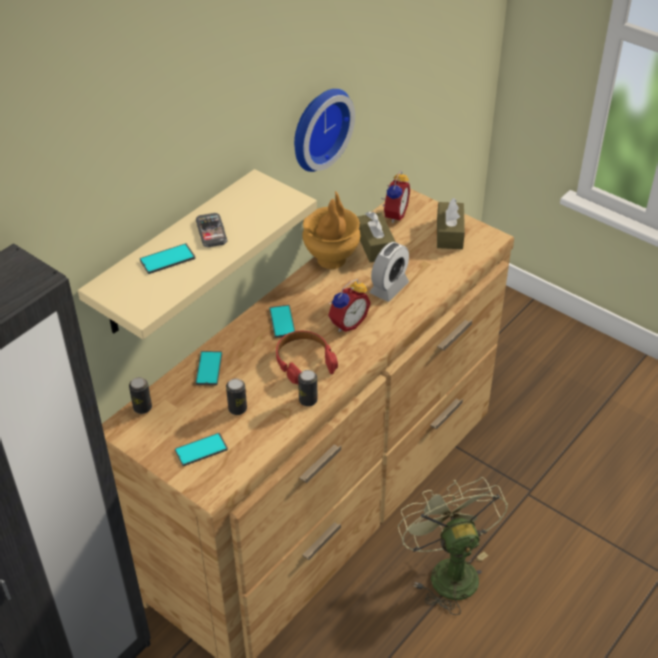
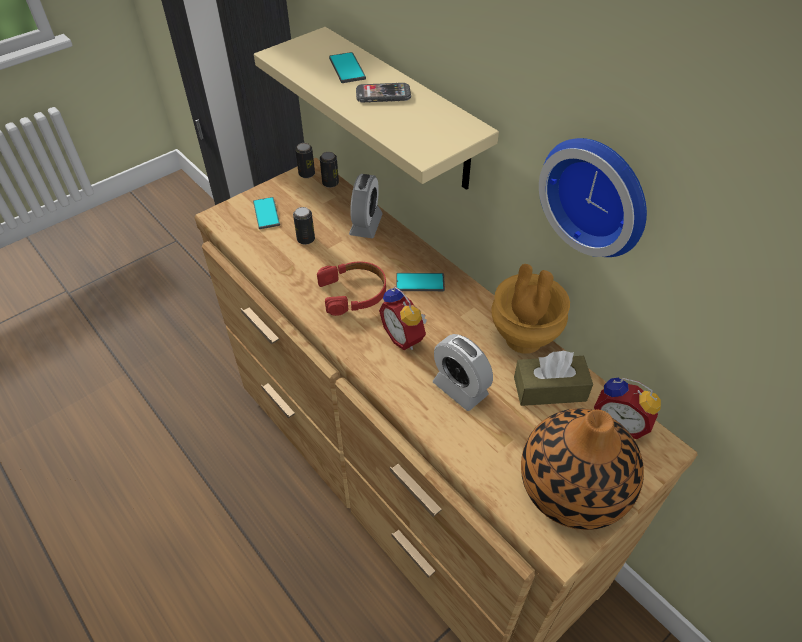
camera: 100 degrees right, 5 degrees up
(209, 368) = (366, 225): phone -> alarm clock
(308, 400) = (297, 289): can -> can (306, 174)
(448, 570) = (287, 572): green fan -> none
(449, 233) = (573, 487): brown tissue box -> vase

